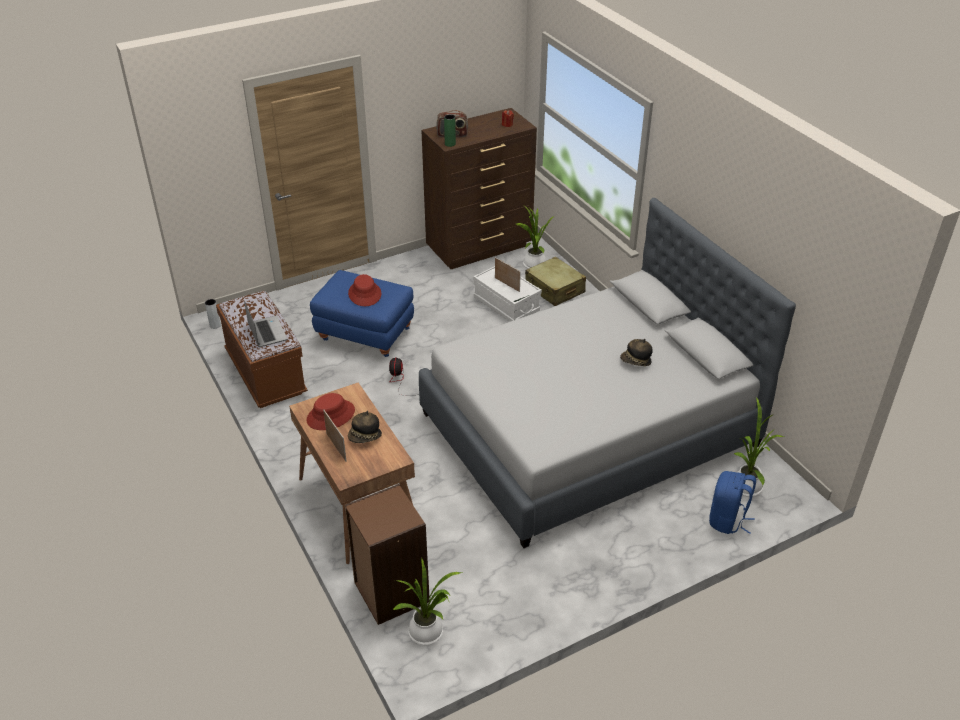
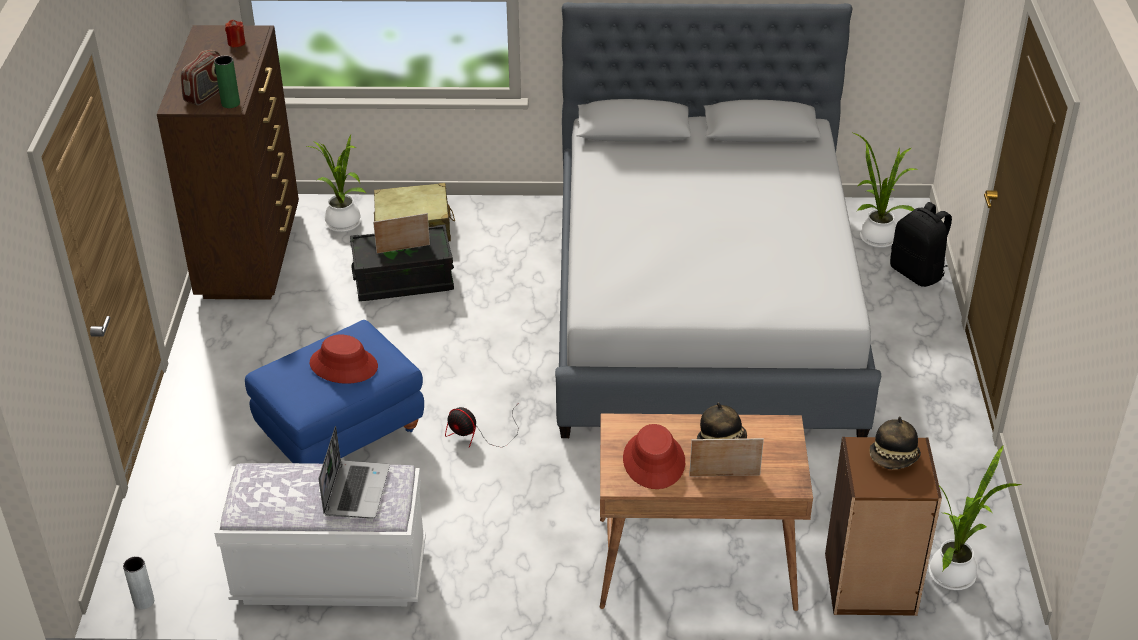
camera: 60 degrees left, 0 degrees up
(265, 374) = (330, 575): brown bench -> white bench
(266, 332) = (356, 490): laptop -> laptop turned 90 degrees clockwise
(506, 304) = (403, 280): white storage box -> black storage box
(635, 361) = (735, 182): hat -> hat (894, 458)
(727, 520) = (917, 273): blue backpack -> black backpack

